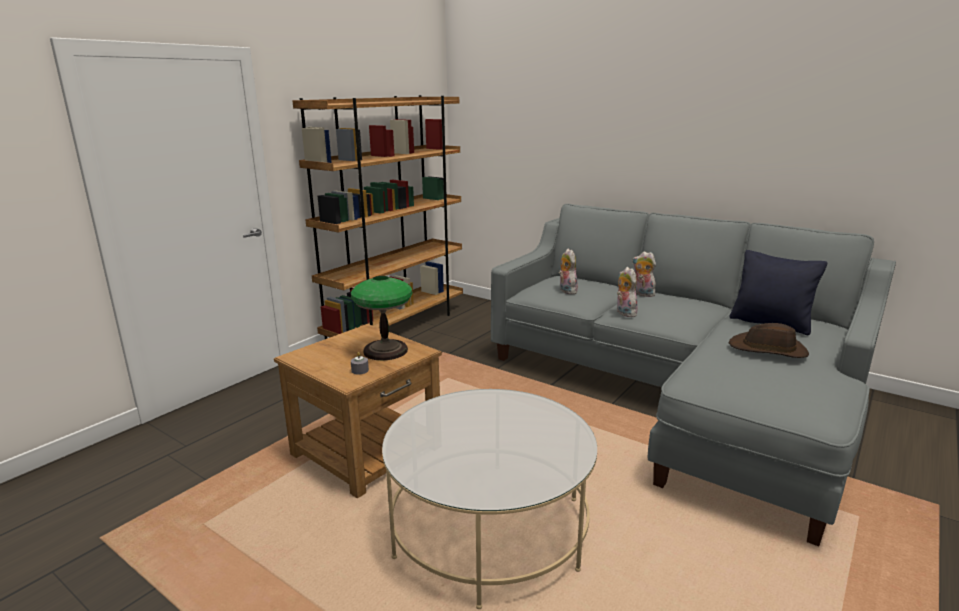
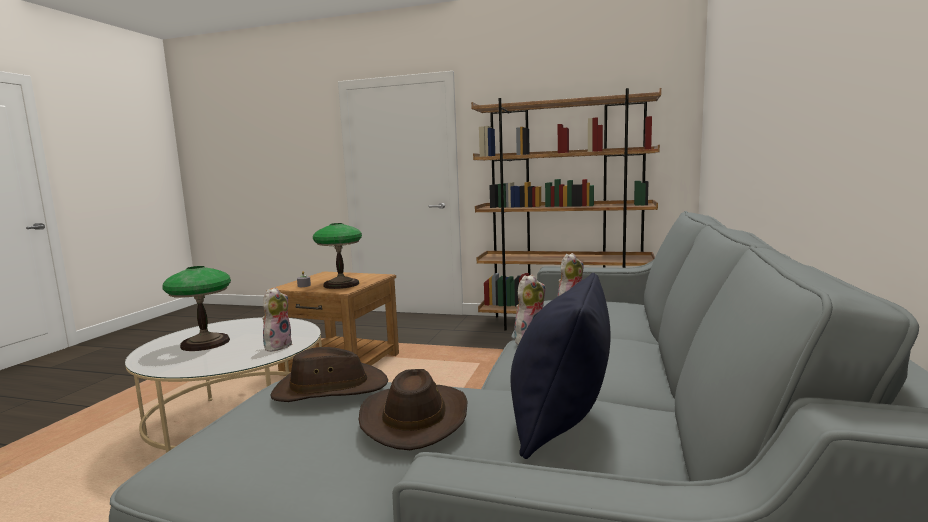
camera: 70 degrees right, 10 degrees down
(481, 454) = (205, 343): none -> table lamp
(642, 294) = (621, 341): plush toy -> plush toy (277, 346)
(724, 367) = (329, 389): none -> brown hat

